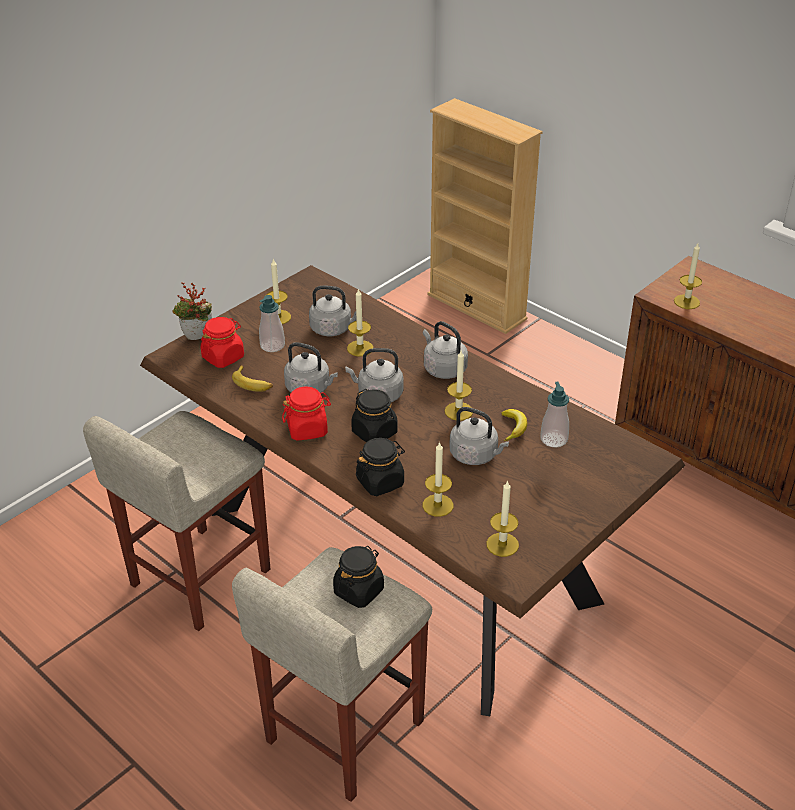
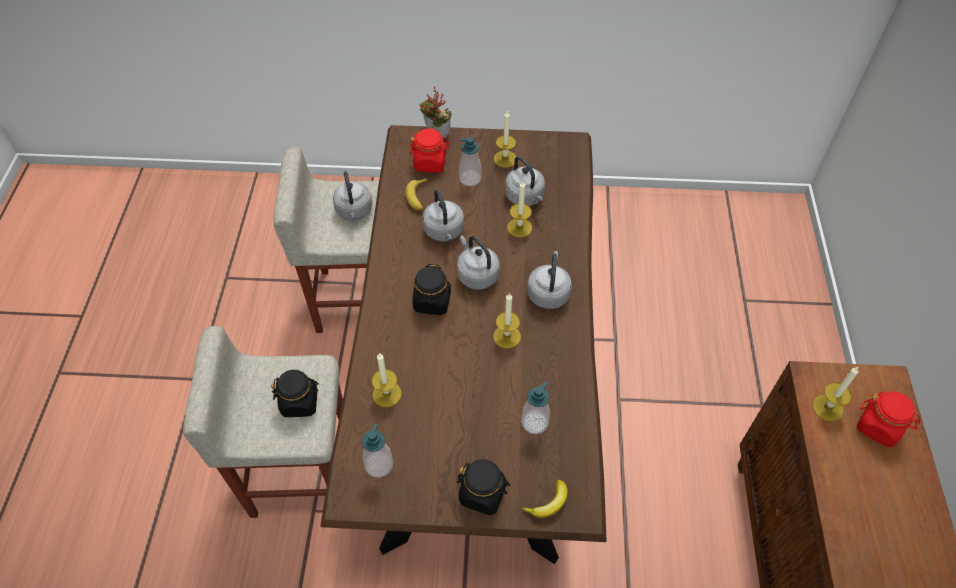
camera: 50 degrees right, 15 degrees up
(307, 429) = (399, 261): red jar -> red jar (879, 427)
(380, 482) = (381, 342): black jar -> black jar (483, 494)
(476, 307) = (792, 254): beige bookcase -> none
(476, 455) = (465, 381): grey kettle -> grey kettle (354, 211)
(502, 544) = (379, 464): candle -> soap dispenser
(513, 428) = (522, 385): banana -> banana (549, 503)

